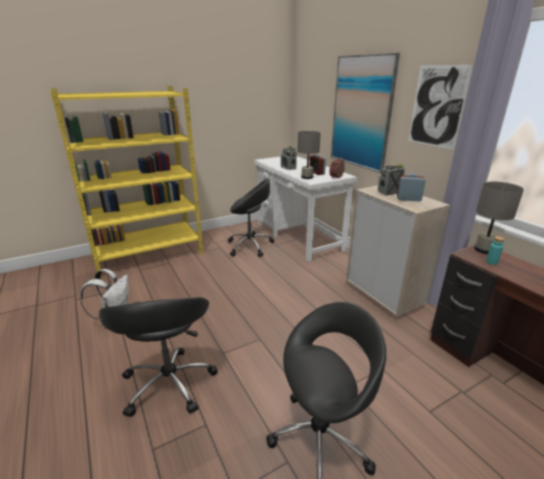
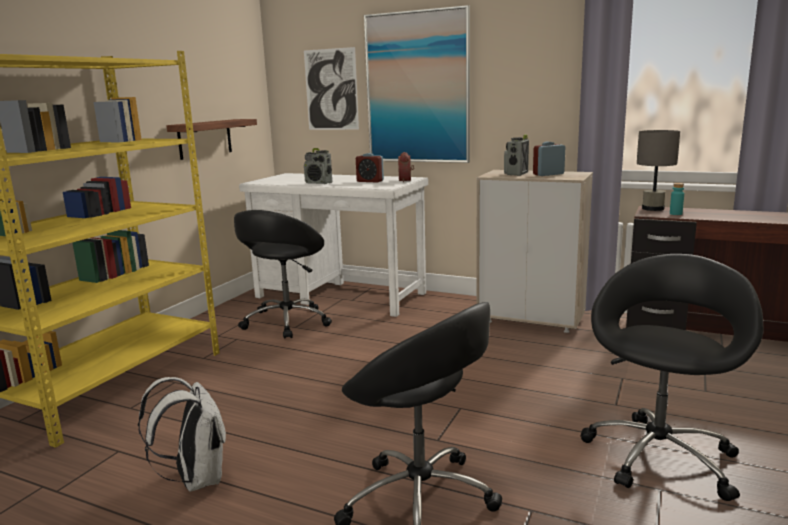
camera: 35 degrees left, 10 degrees down
(237, 131) = (205, 138): none -> shelf
(251, 246) = (285, 323): black office chair -> black office chair turned 135 degrees clockwise
(307, 177) = (369, 186): grey table lamp -> none
(437, 106) = (537, 65): picture -> picture (331, 89)

